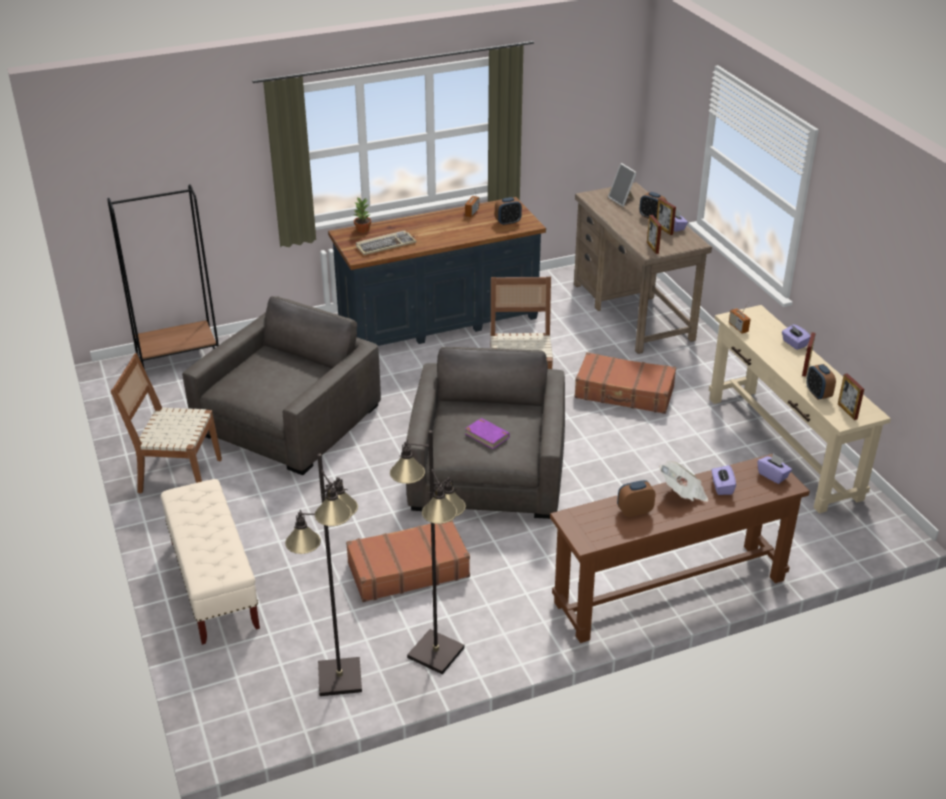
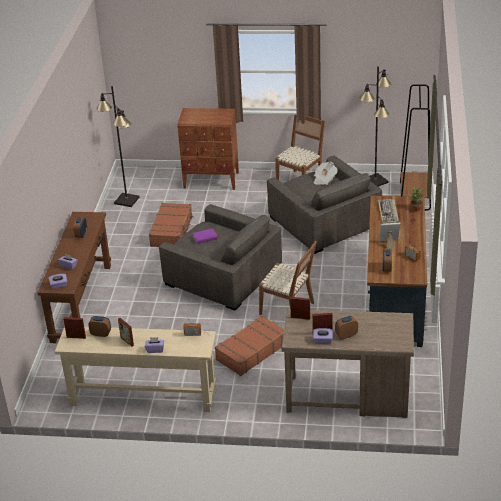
camera: 120 degrees right, 0 degrees up
(214, 584) = (211, 181): beige bench -> brown dresser
(435, 652) = (116, 226): black floor lamp -> black floor lamp (375, 181)
(622, 200) = (384, 331): picture frame -> picture frame (389, 243)
(683, 493) = (77, 253): newspaper -> newspaper (324, 179)

